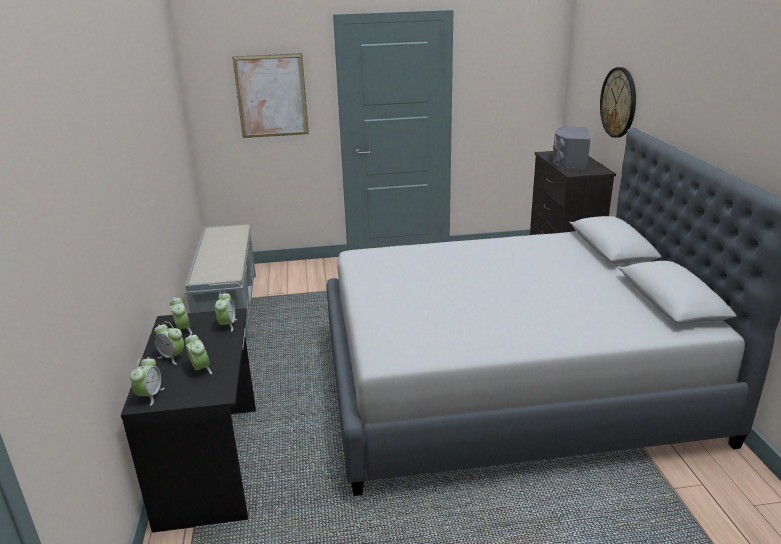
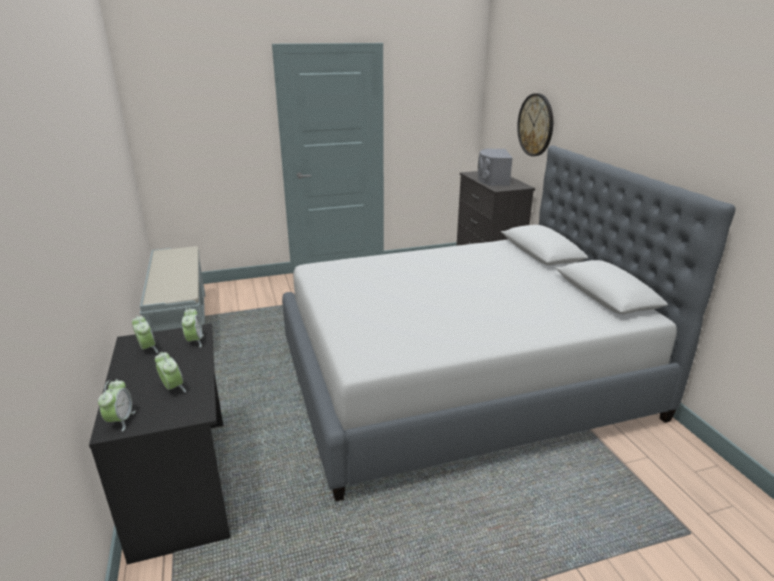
camera: 10 degrees left, 0 degrees up
(172, 357) = (140, 378): alarm clock -> none
(271, 96) = (214, 122): picture -> none

